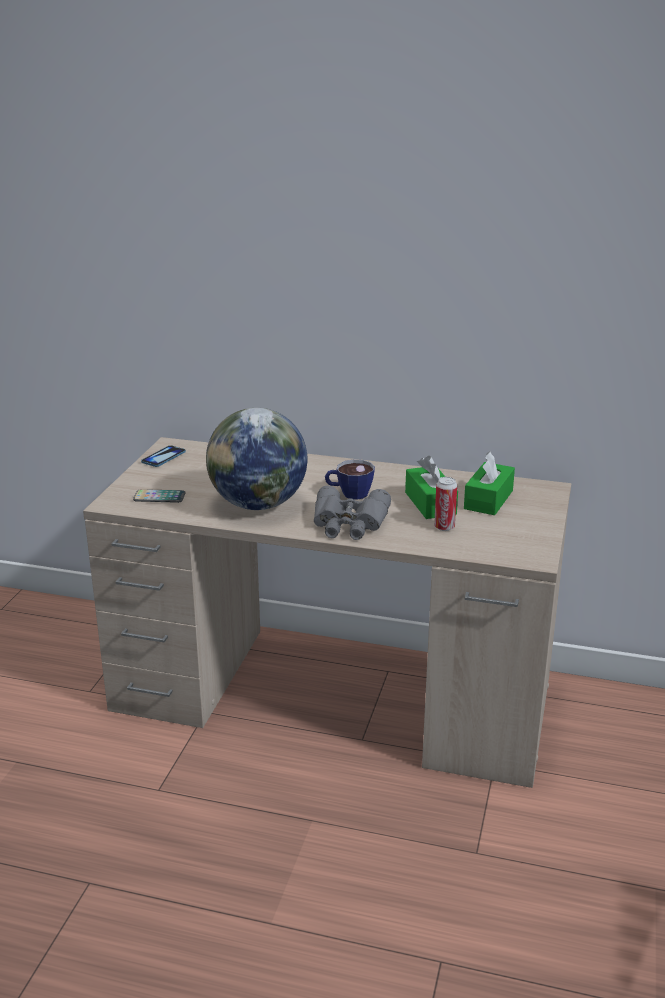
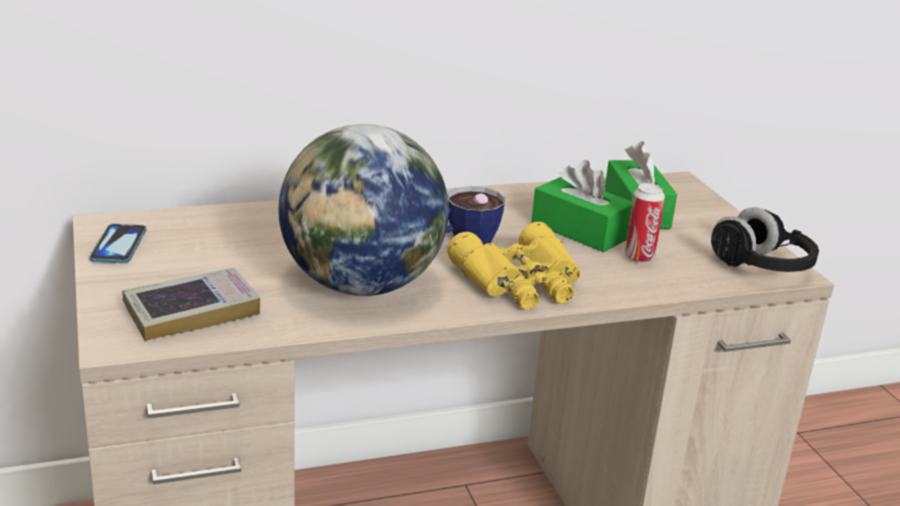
camera: 35 degrees left, 0 degrees up
(159, 497) = (192, 311): phone -> book
(349, 523) = (521, 282): grey binoculars -> yellow binoculars
(520, 551) = (760, 267): none -> black headphones

